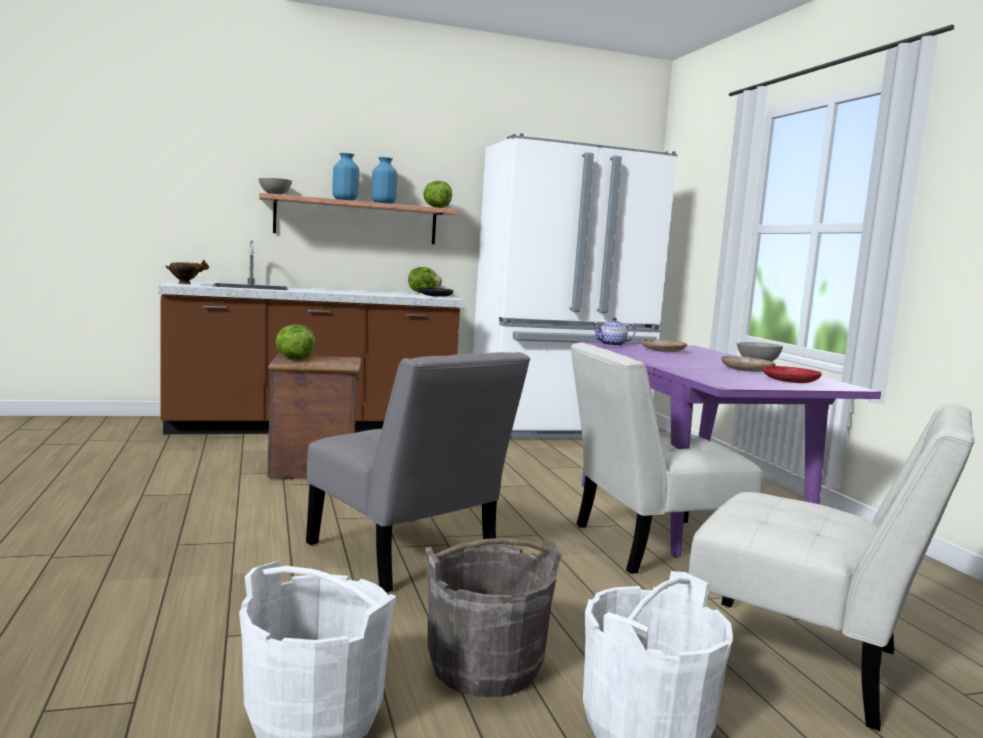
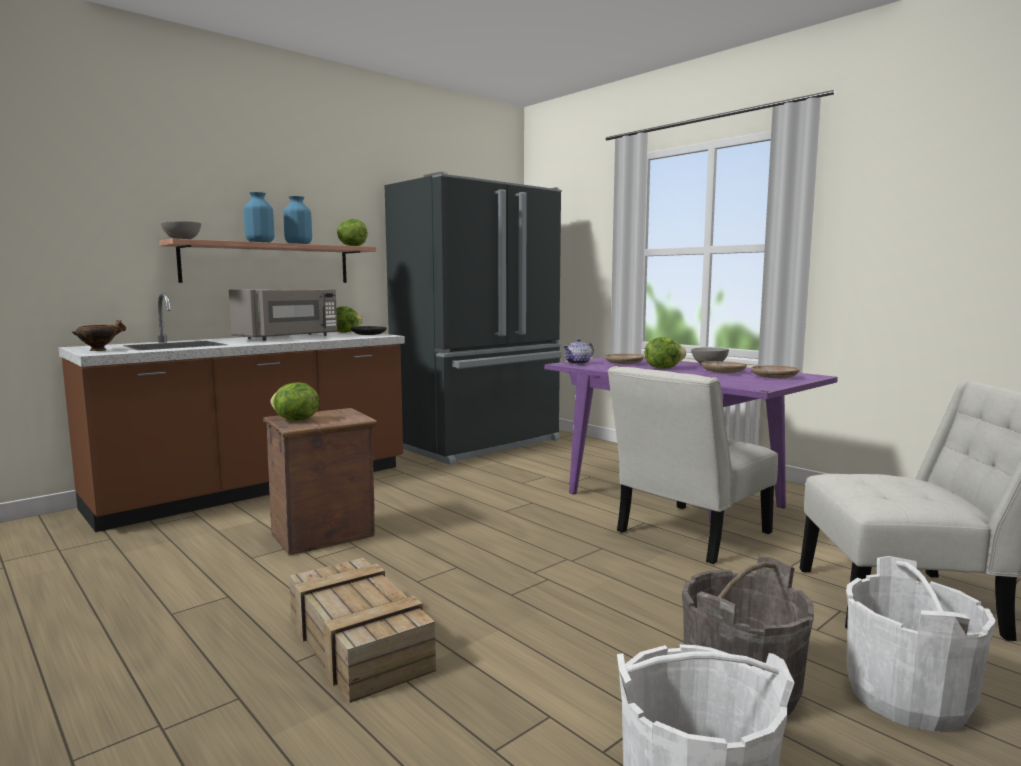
camera: 25 degrees left, 0 degrees up
(232, 544) = (356, 642): none -> crate
(358, 291) = (289, 337): none -> grey microwave
(406, 556) = (532, 602): grey chair -> none
(558, 429) = (480, 444): white fridge -> black fridge
(688, 359) = (663, 368): none -> lettuce
(790, 381) = (774, 377): red plate -> beige plate

